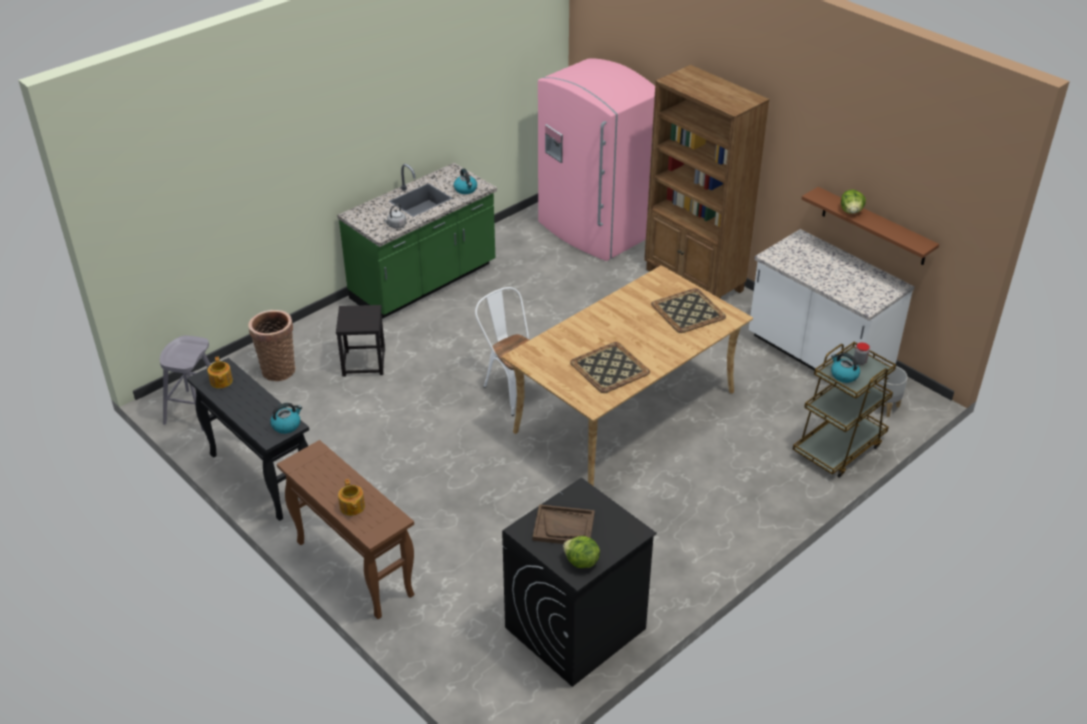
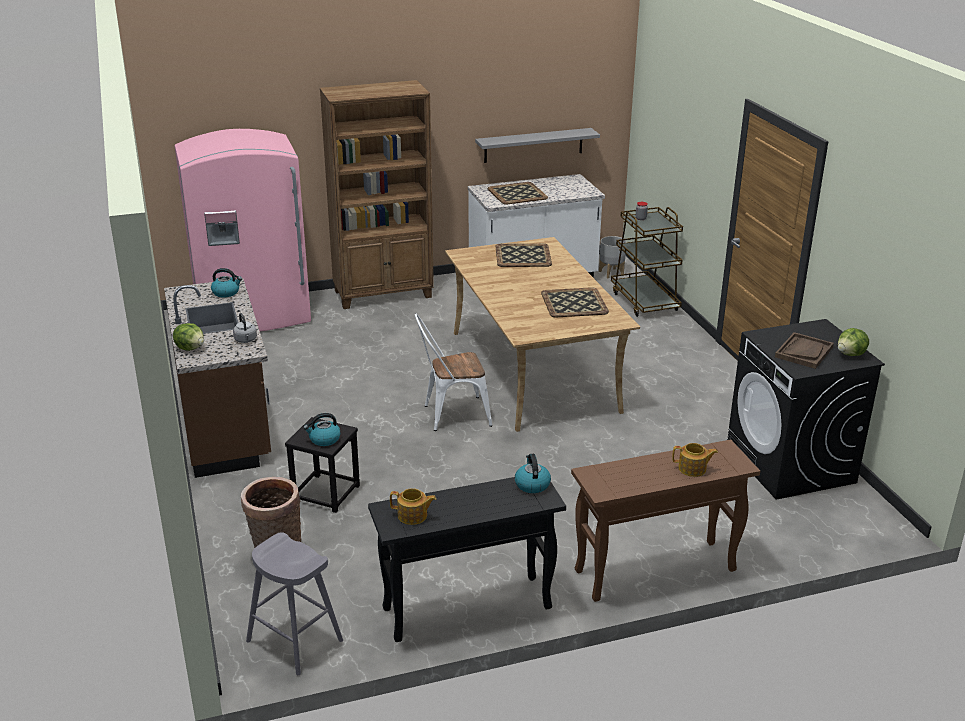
camera: 65 degrees left, 10 degrees down
(424, 283) = (226, 424): green counter -> brown counter
(810, 263) = (518, 194): none -> tray
(843, 375) = (653, 227): kettle -> kettle (324, 439)
(851, 211) = (522, 138): lettuce -> lettuce (191, 348)
(874, 226) = (533, 145): brown shelf -> grey shelf

